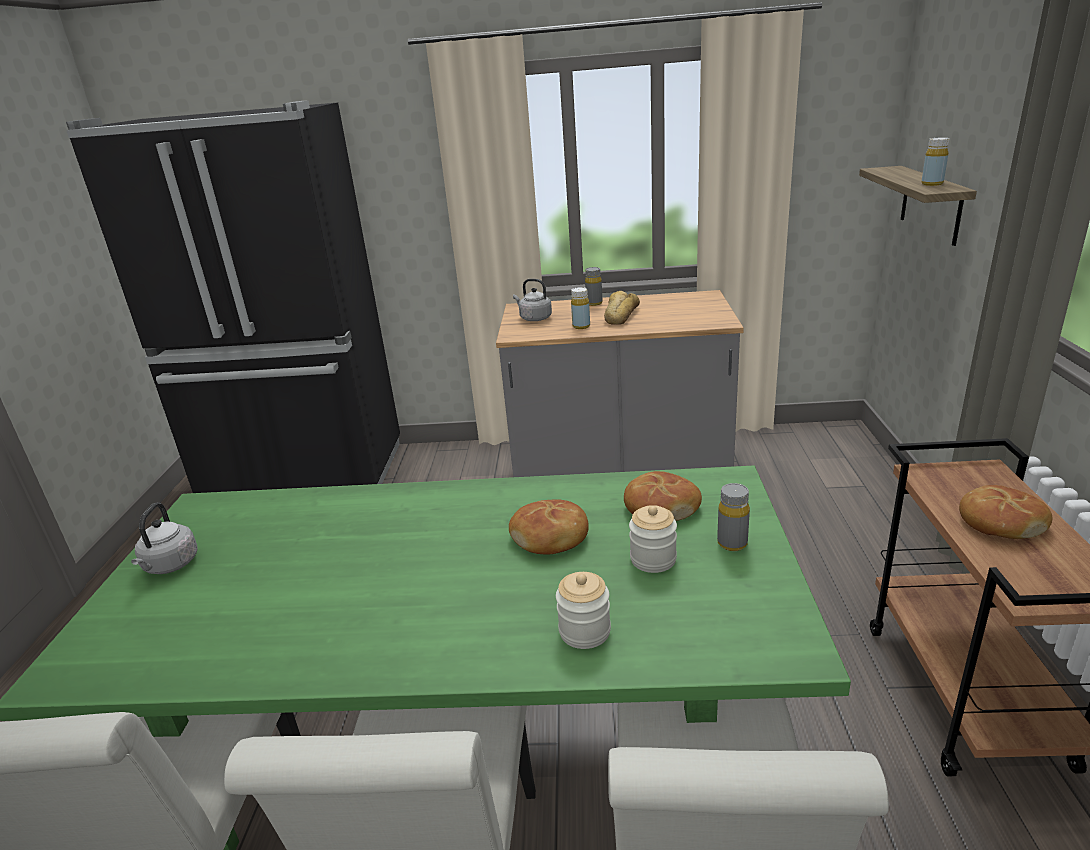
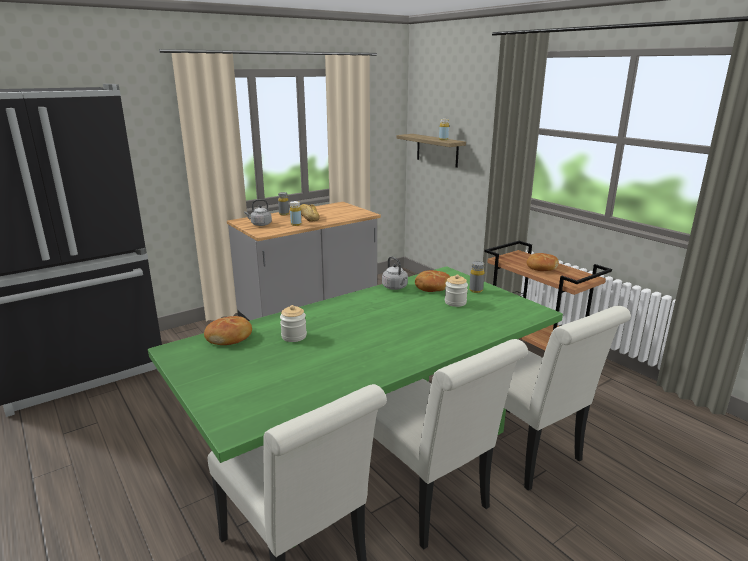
camera: 40 degrees left, 5 degrees down
(170, 565) = (212, 374): grey kettle -> grey kettle (395, 287)
(550, 537) = (403, 307): bread -> bread (230, 337)
(584, 631) = (465, 328): jar -> jar (294, 336)

